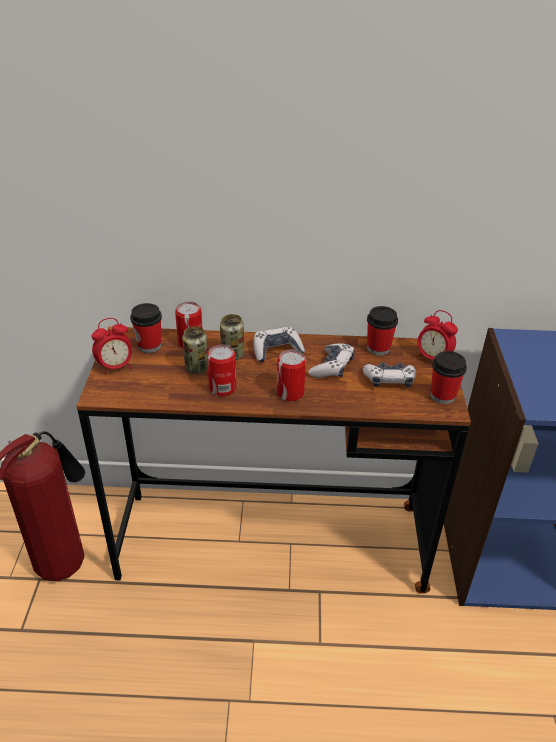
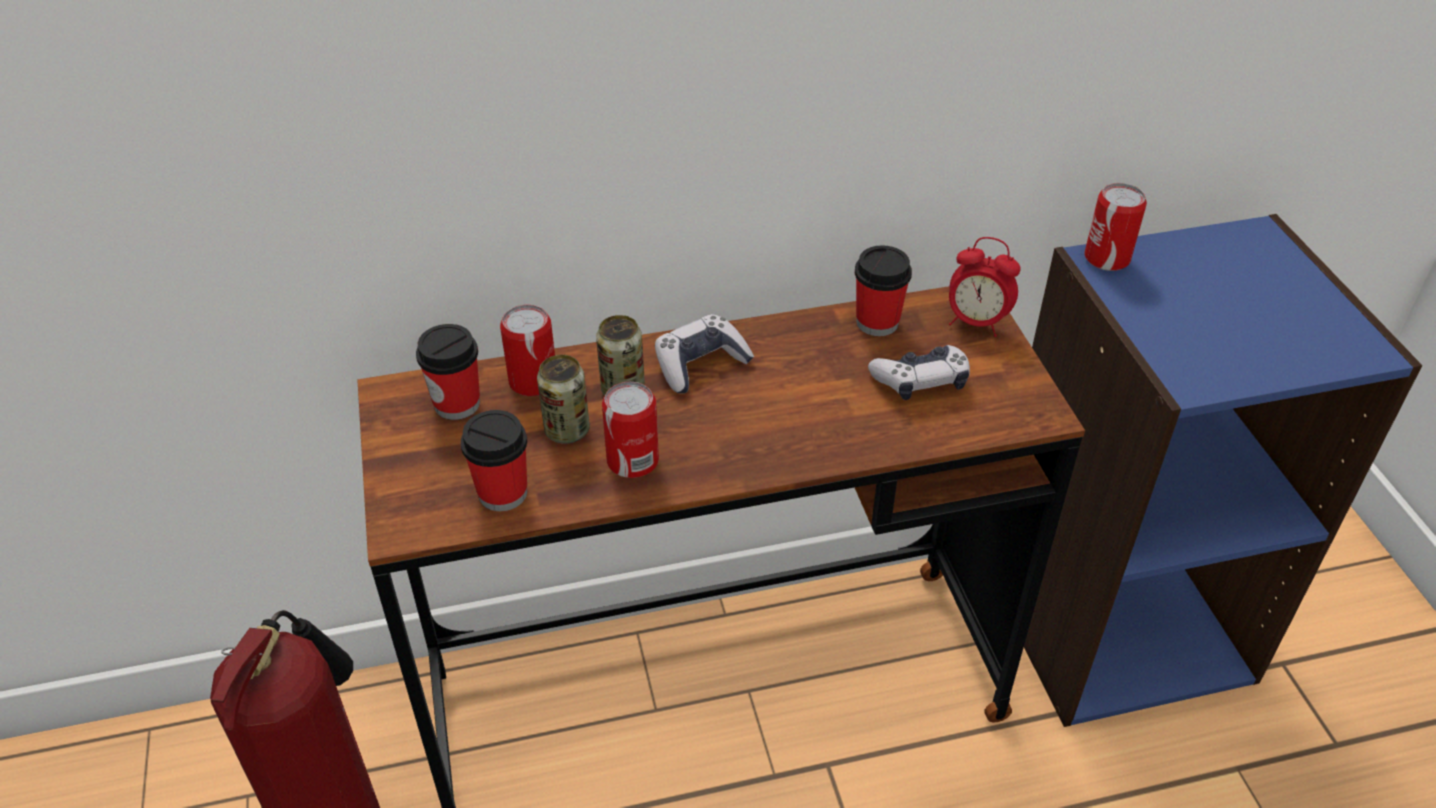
camera: 15 degrees left, 5 degrees up
(116, 367) = (411, 462): alarm clock -> none
(290, 393) = (759, 444): can -> can (1107, 258)
(332, 367) = (812, 376): game controller -> none
(442, 396) = (1021, 391): cup -> cup (503, 493)

